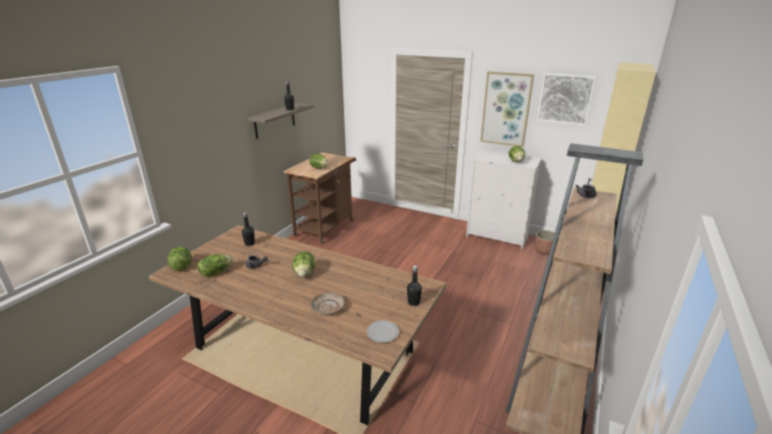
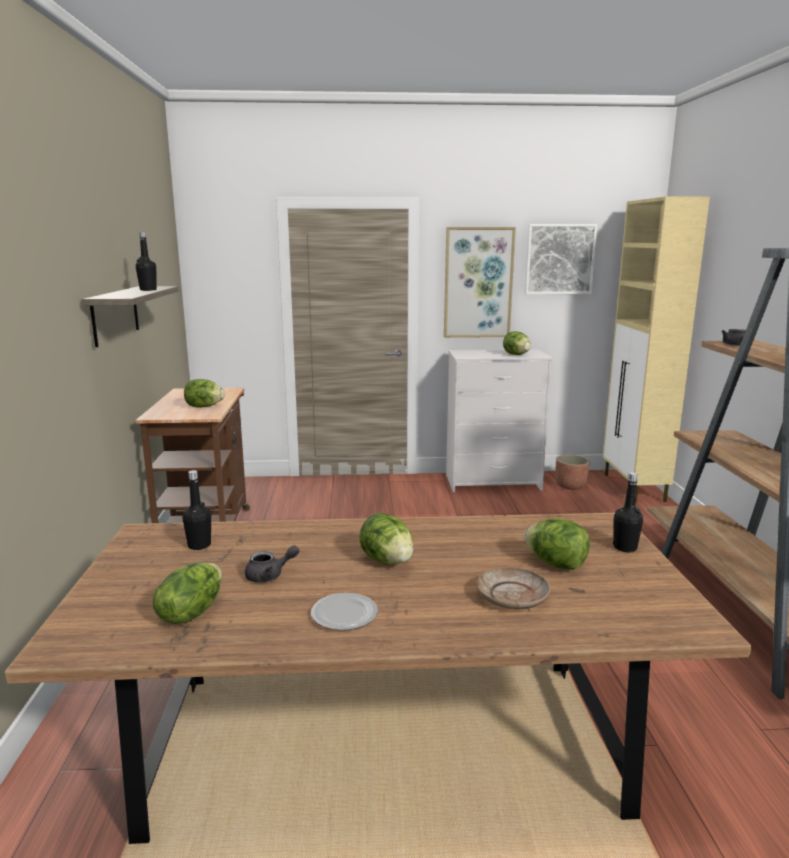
camera: 30 degrees left, 10 degrees down
(182, 267) = (83, 626): lettuce -> lettuce (556, 564)
(383, 333) = (656, 602): plate -> plate (345, 615)

